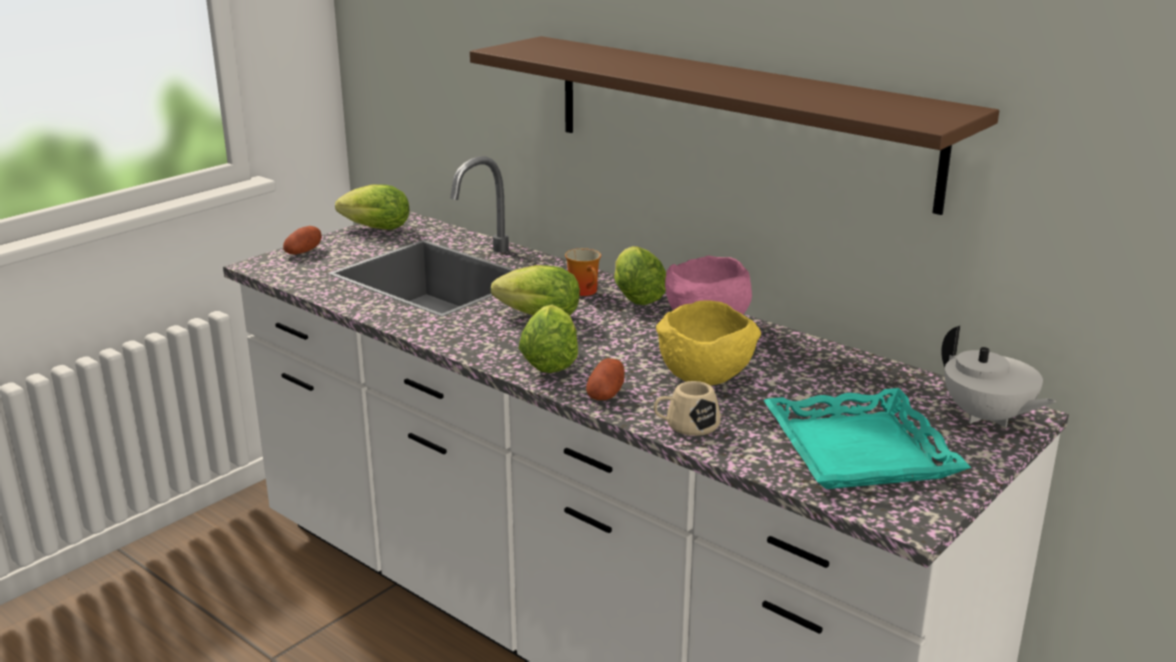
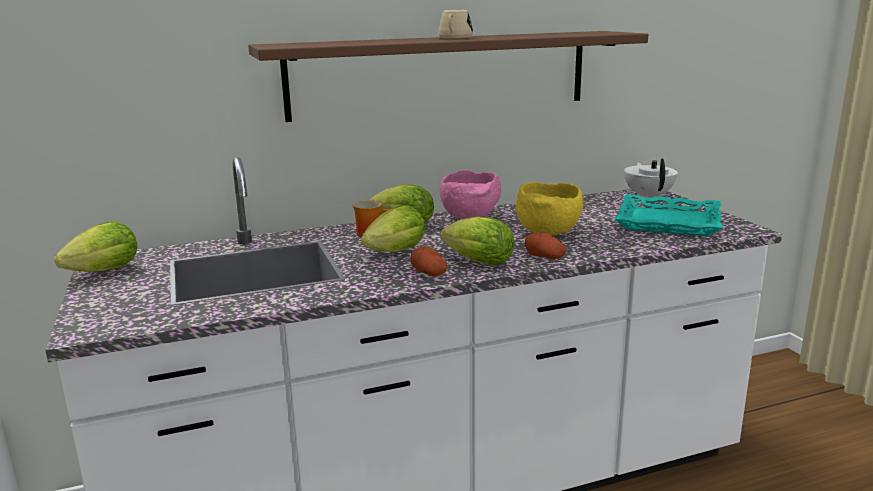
camera: 60 degrees left, 5 degrees down
(303, 252) = (94, 307): potato -> potato (429, 273)
(686, 426) = (608, 248): beige mug -> beige mug (454, 38)
(987, 418) = (648, 196): white teapot -> white teapot turned 90 degrees counterclockwise

